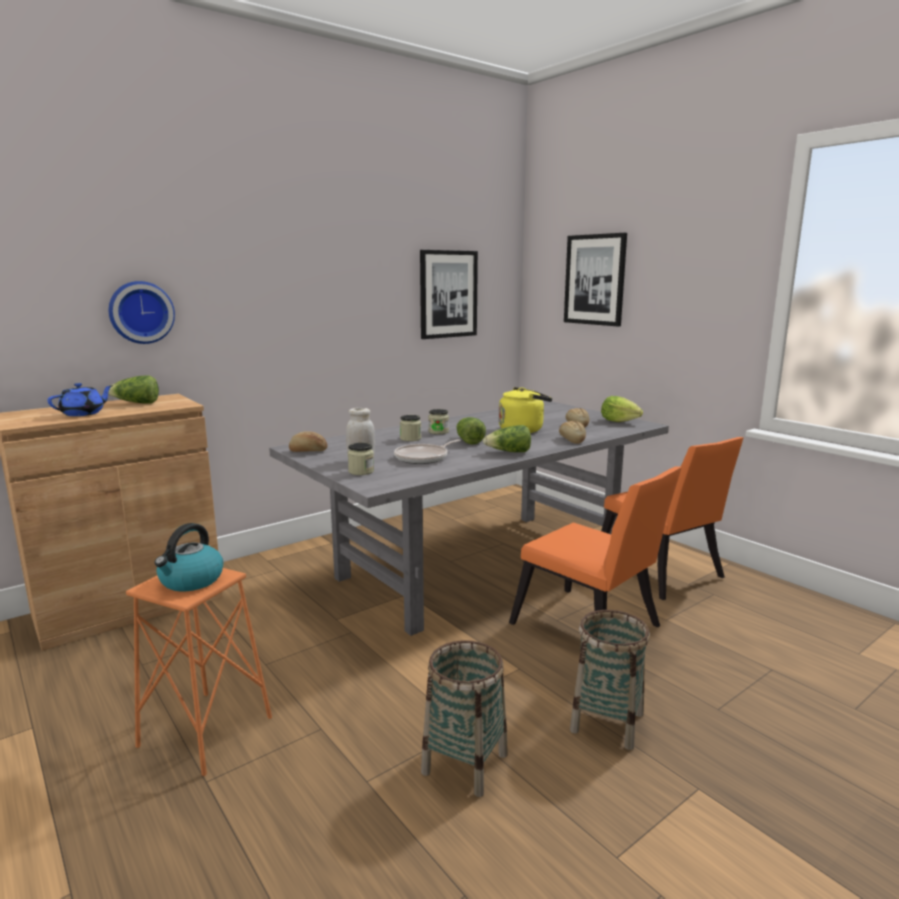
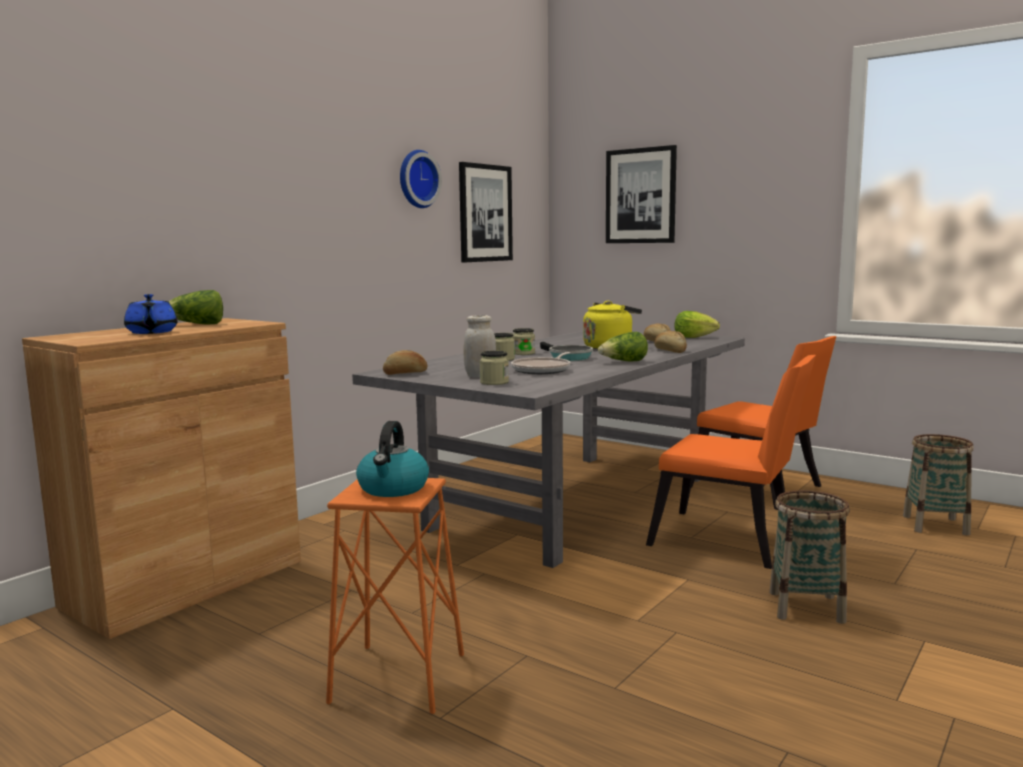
camera: 15 degrees left, 5 degrees down
(84, 413) = (151, 332): blue teapot -> blue teapot turned 135 degrees clockwise
(141, 312) = (188, 217): wall clock -> wall clock (416, 179)
(464, 763) = (700, 658): basket -> basket (935, 525)
(469, 441) = (568, 357): lettuce -> frying pan

